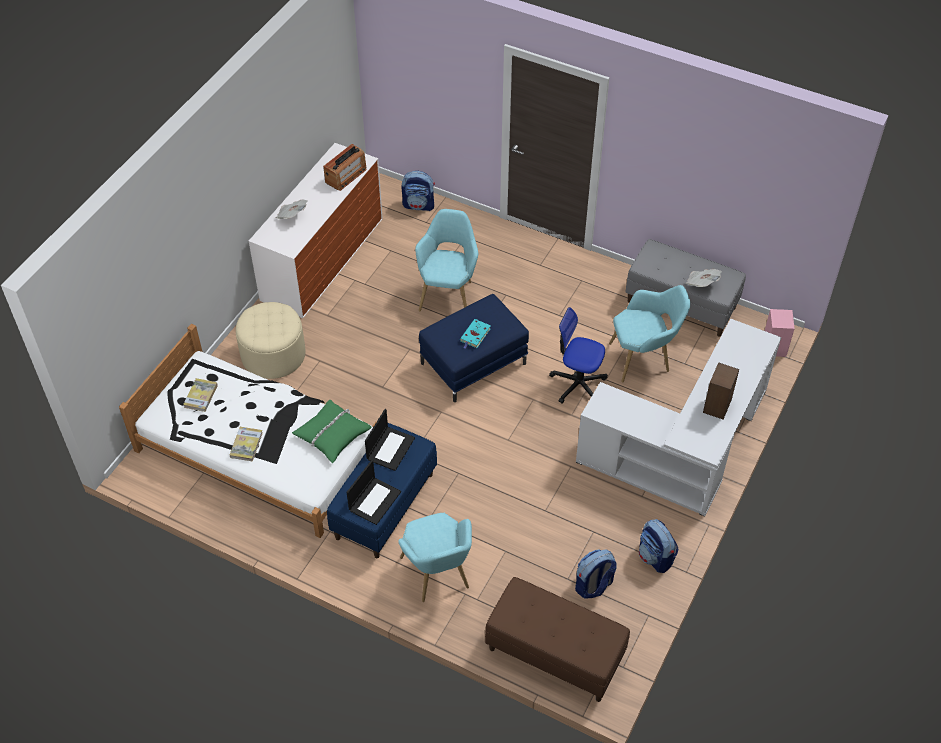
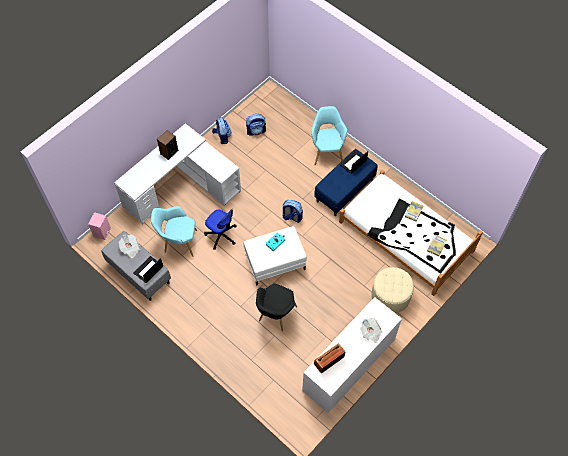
camera: 165 degrees left, 10 degrees up
(332, 434) = (367, 207): green pillow -> none
(390, 448) = (339, 188): laptop -> laptop (148, 270)
(419, 205) = (274, 397): backpack -> backpack (292, 217)
(448, 293) = (275, 315): turquoise armchair -> black armchair
(473, 363) = (275, 262): blue ottoman -> white ottoman
(554, 654) = (285, 107): brown bench -> none

